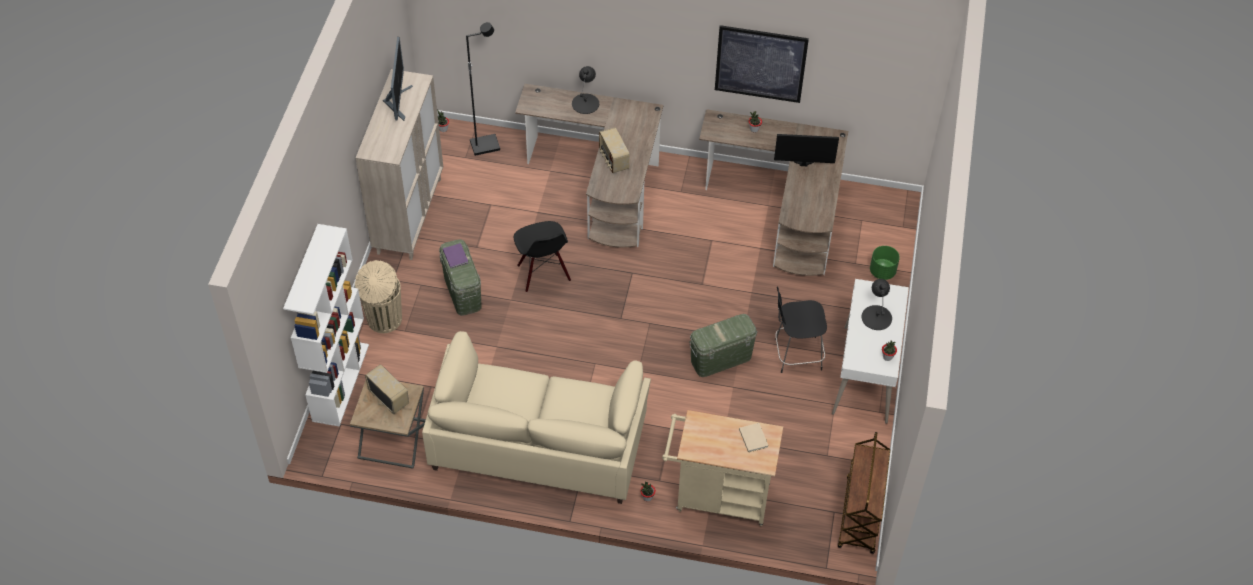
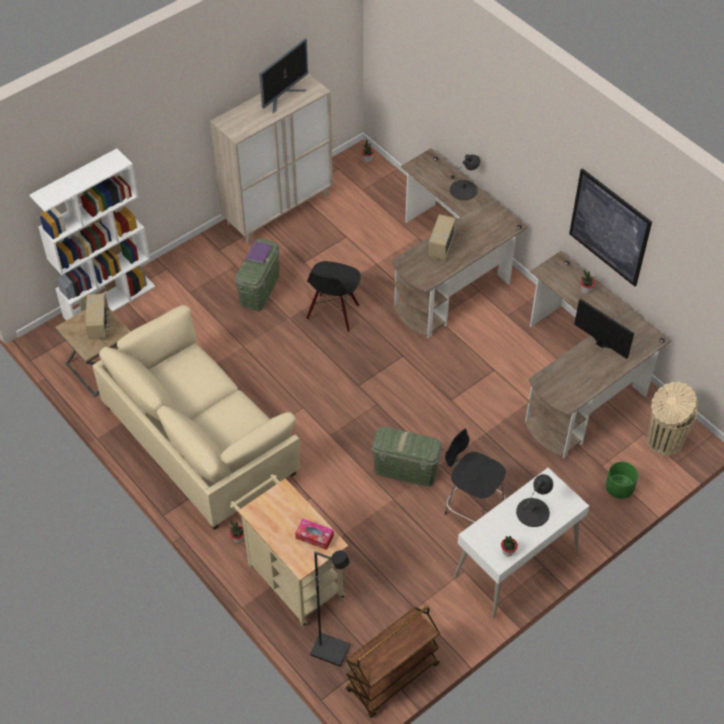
camera: 40 degrees right, 0 degrees up
(383, 320) = (183, 275): beige trash can -> beige trash can (663, 441)
(485, 145) = (387, 189): black floor lamp -> black floor lamp (331, 650)
(753, 437) = (314, 537): beige book -> tissue box

